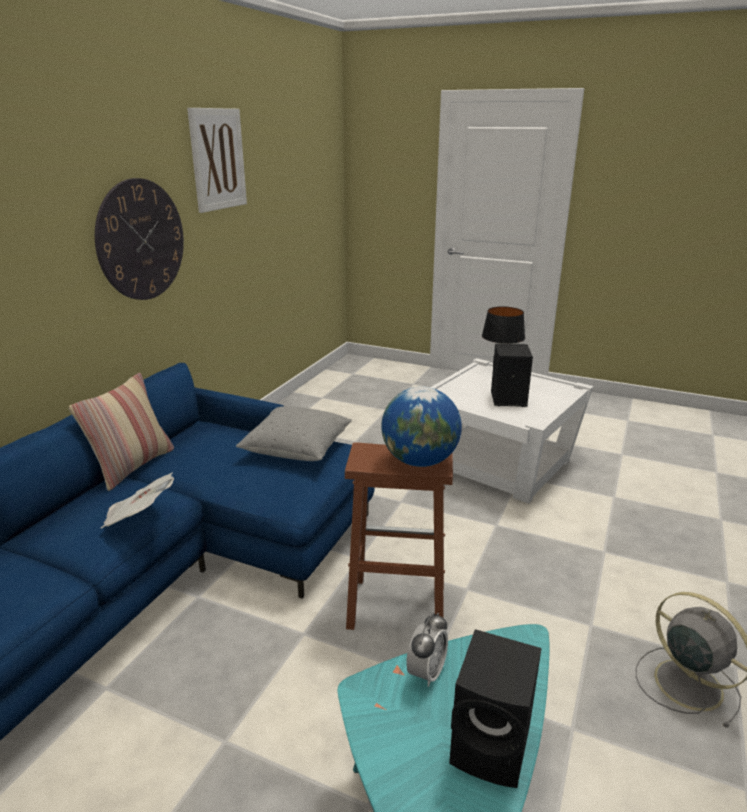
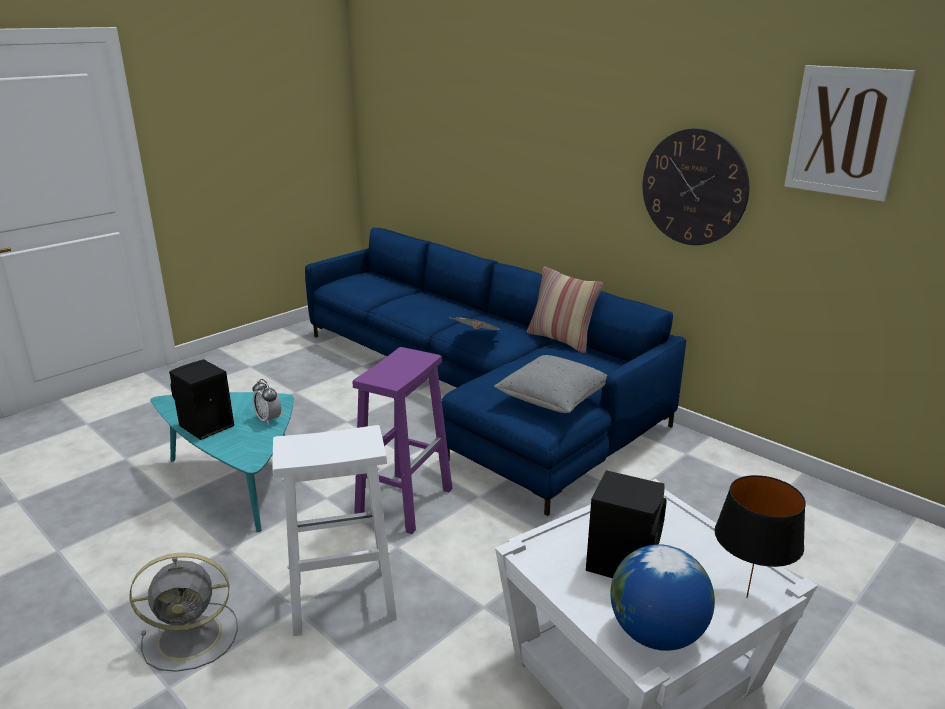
camera: 110 degrees right, 0 degrees up
(395, 606) = (405, 501): brown stool -> purple stool
(420, 461) = (385, 372): globe -> globe (656, 634)
(556, 600) = (340, 600): none -> white stool

